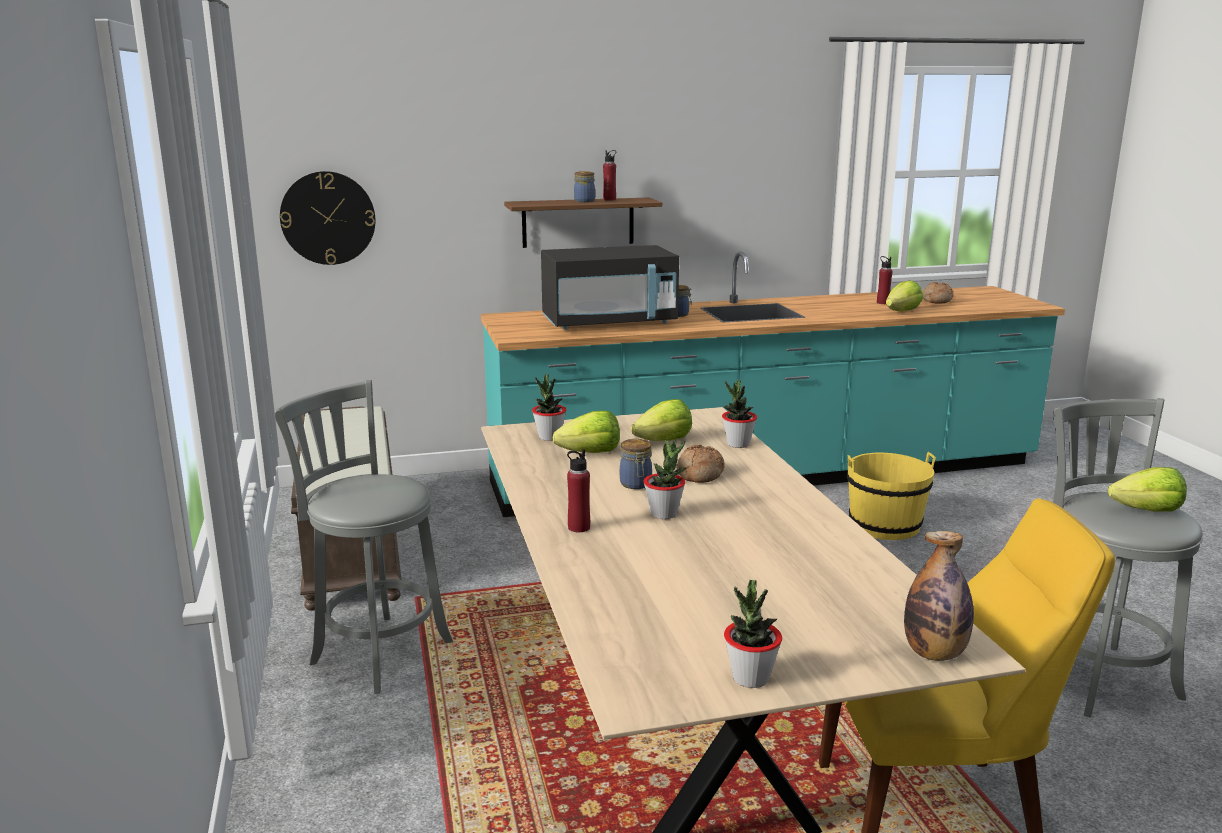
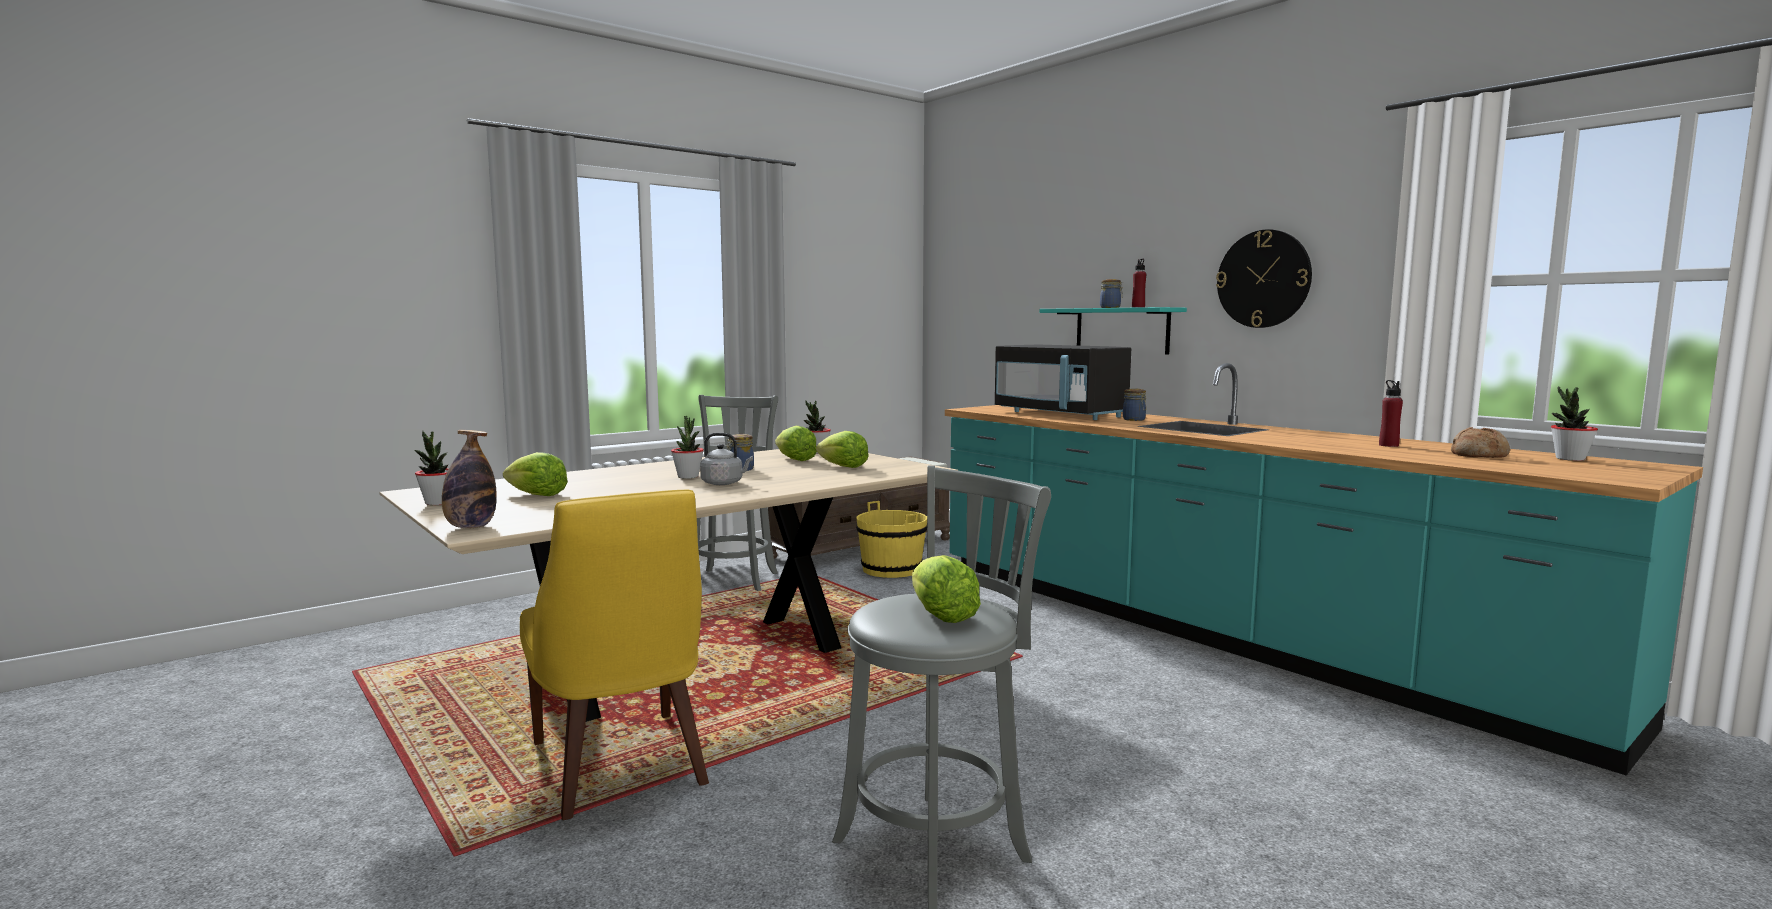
camera: 65 degrees right, 10 degrees down
(328, 218) = (960, 319): wall clock -> wall clock (1263, 279)
(578, 222) = (1122, 330): brown shelf -> turquoise shelf
(578, 527) = (651, 468): red bottle -> none
(699, 474) = (777, 476): bread -> none
(727, 502) = (724, 483): none -> grey kettle
(738, 444) = (860, 477): potted plant -> potted plant (1570, 459)
(884, 525) = (1187, 698): yellow bucket -> yellow bucket (891, 569)
(902, 311) = (1360, 450): lettuce -> lettuce (536, 495)

